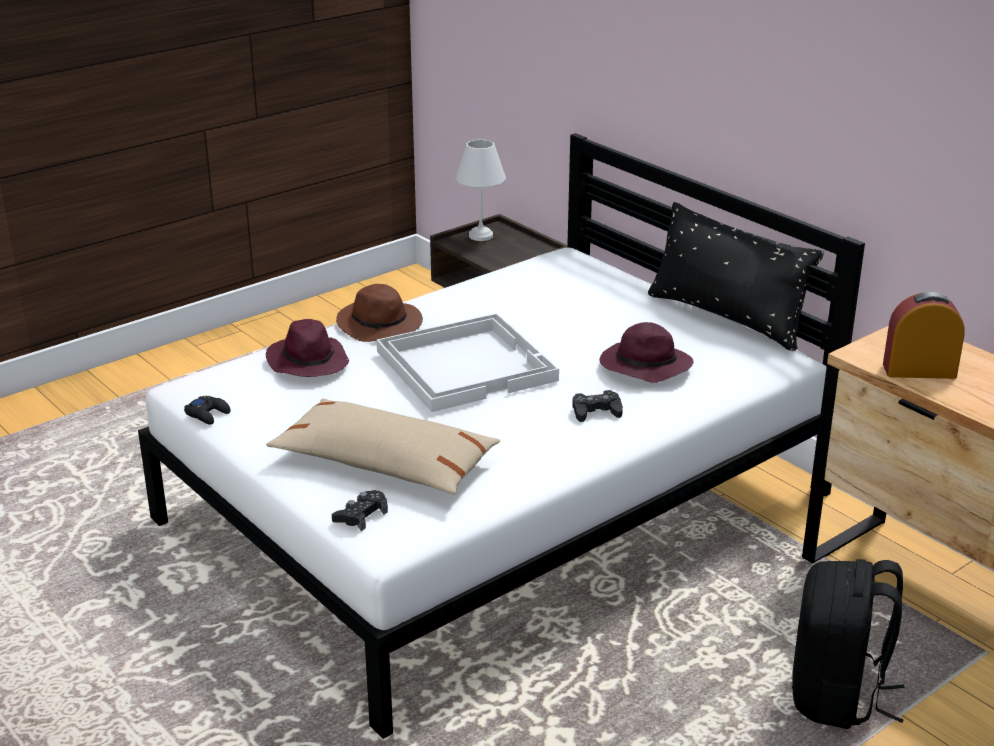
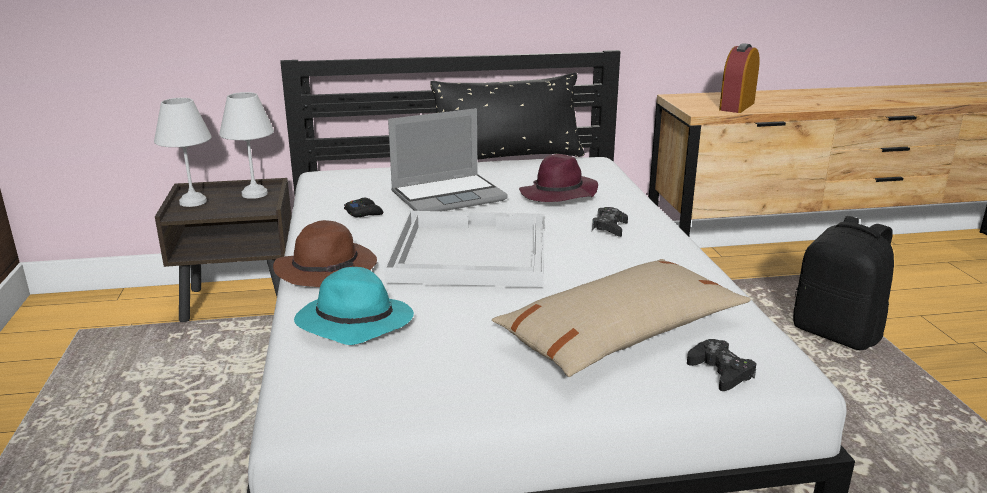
camera: 60 degrees left, 5 degrees down
(208, 414) = (394, 417): black game controller -> black game controller (364, 213)
(307, 362) = (353, 323): purple hat -> turquoise hat
(526, 250) = (255, 194): none -> white table lamp
(582, 321) = (449, 196): none -> laptop

